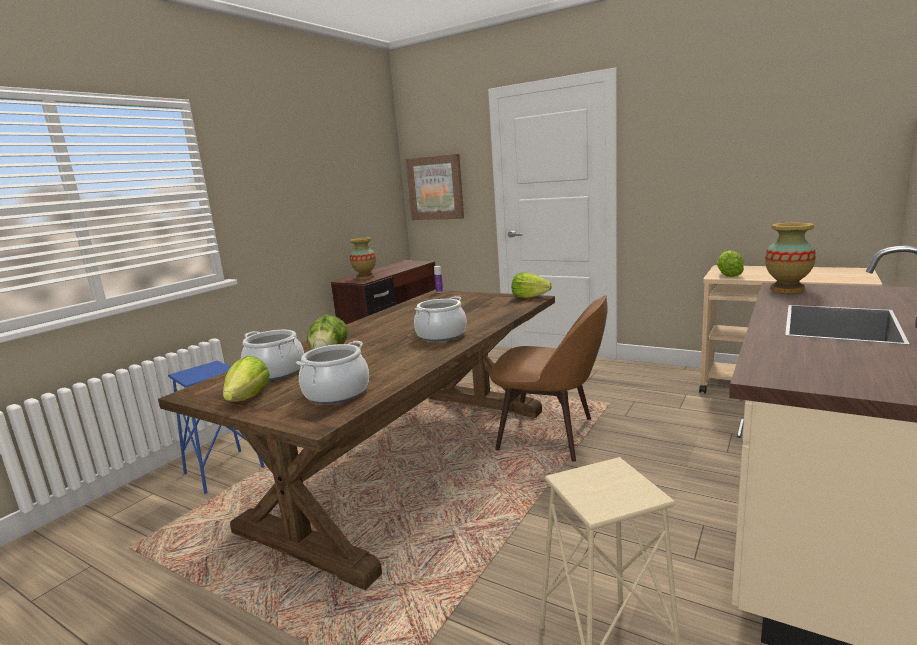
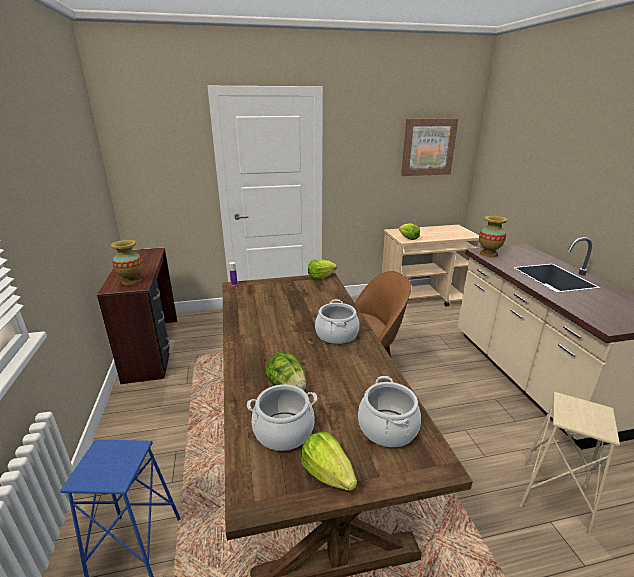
camera: 45 degrees left, 10 degrees up
(435, 188) = (150, 176): picture -> picture (428, 147)

